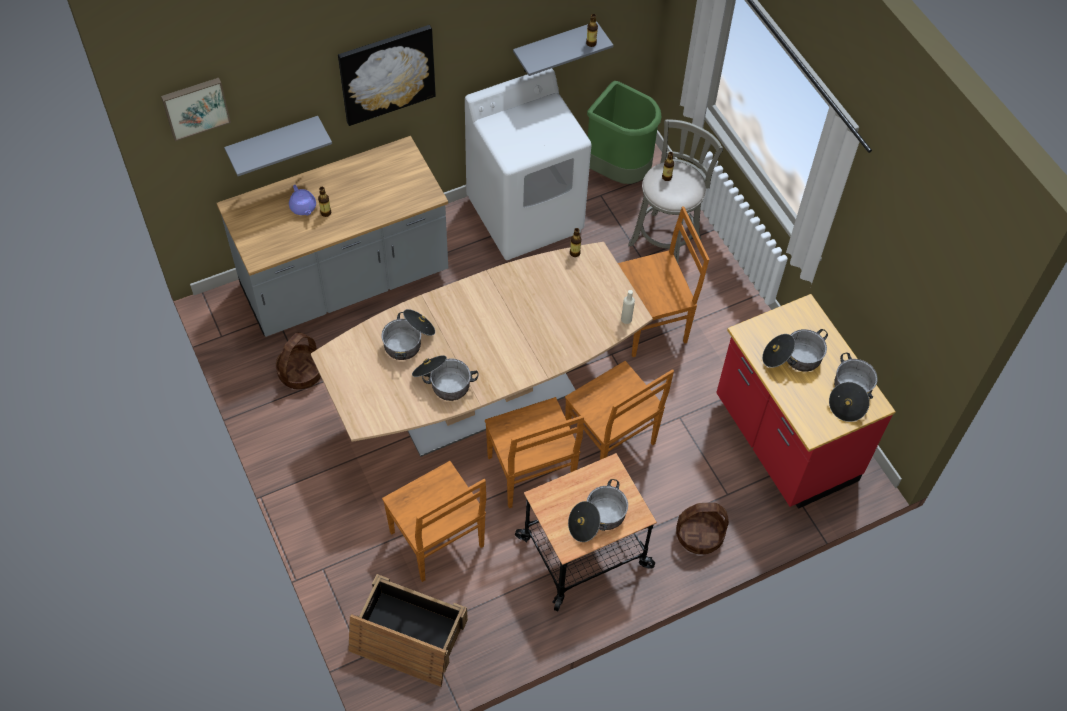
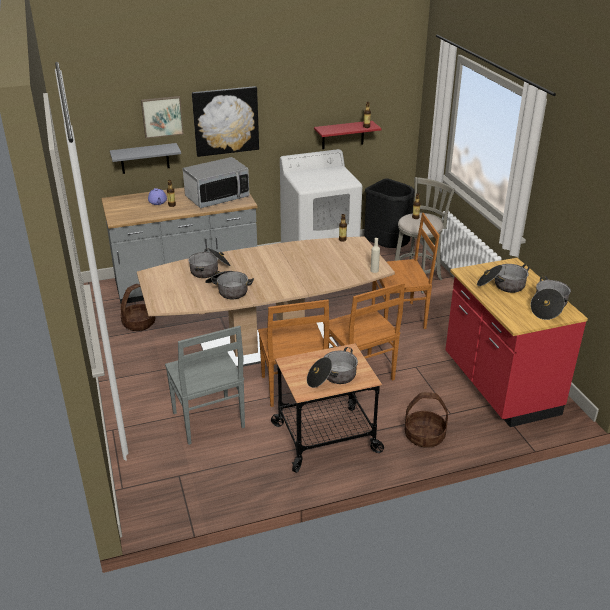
camera: 10 degrees right, 25 degrees down
(195, 107) = (90, 108): picture -> picture (162, 116)
(386, 186) = (217, 197): none -> microwave
(407, 636) = (165, 478): crate -> none
(438, 541) = (209, 421): brown chair -> grey chair
(554, 48) = (343, 135): grey shelf -> red shelf
(618, 171) = (387, 247): green trash can -> black trash can

